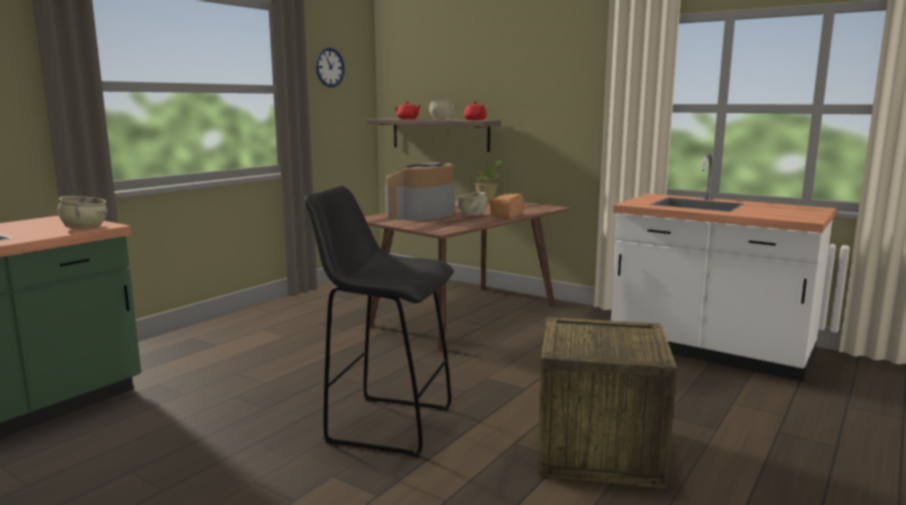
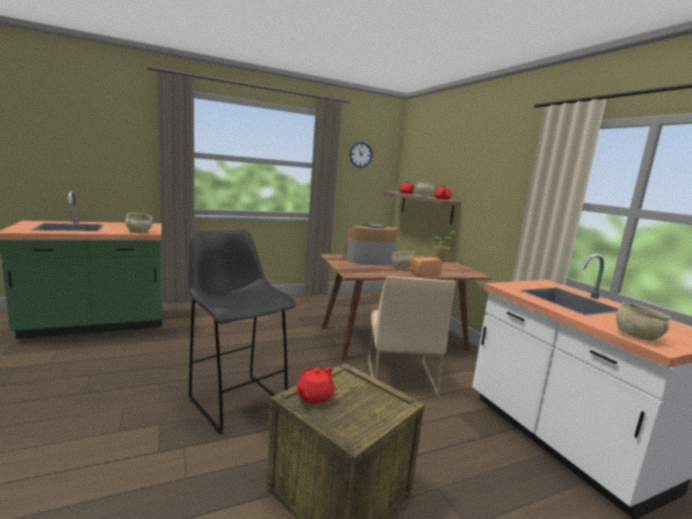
camera: 30 degrees right, 0 degrees up
(521, 346) = (399, 376): none -> beige chair
(574, 345) = (314, 396): none -> red teapot
(784, 216) = (637, 336): none -> beige bowl

